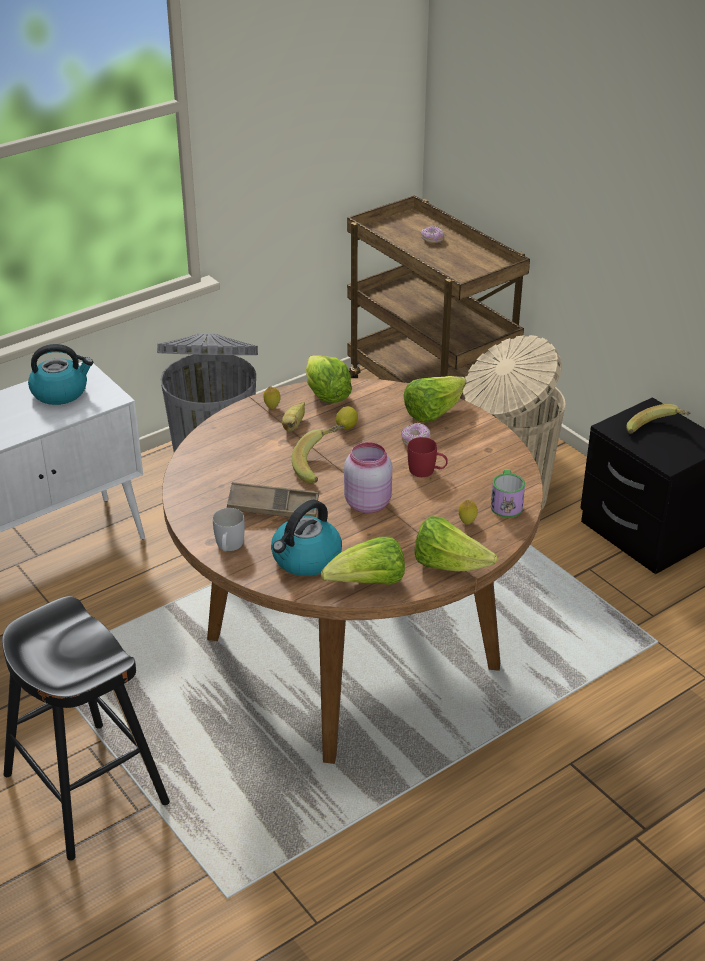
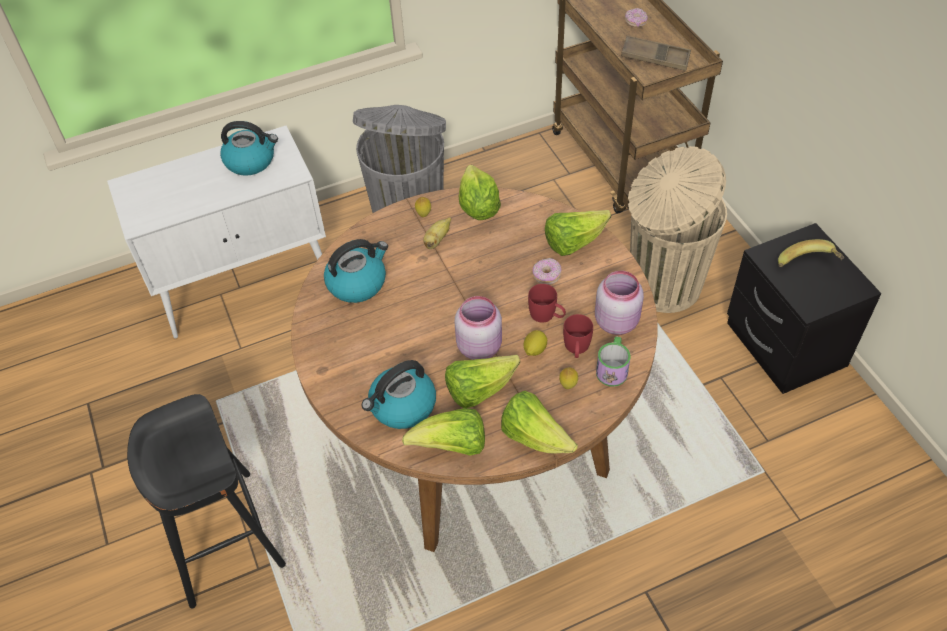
camera: 15 degrees right, 15 degrees up
(222, 468) = (357, 283): none -> kettle
(228, 547) = (336, 379): white mug -> none
(273, 507) = (390, 338): brown tray -> brown tray (655, 58)
(321, 465) = (448, 293): banana -> none
(346, 427) = (485, 249): lemon -> lemon (534, 350)
(380, 536) = (479, 390): none -> lettuce
(465, 493) = (576, 349): none -> red mug
(497, 467) = (617, 321): none -> pink jar

